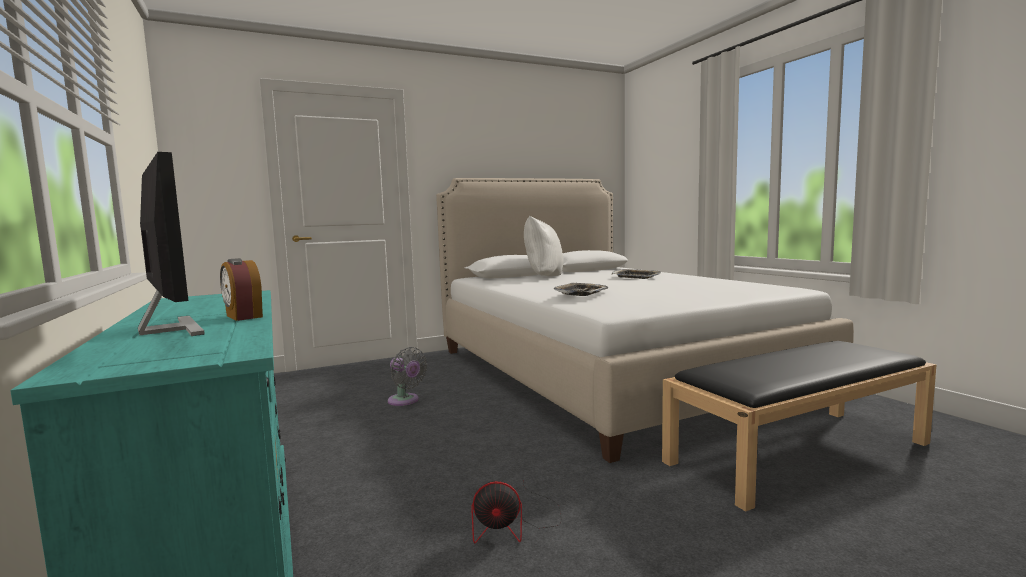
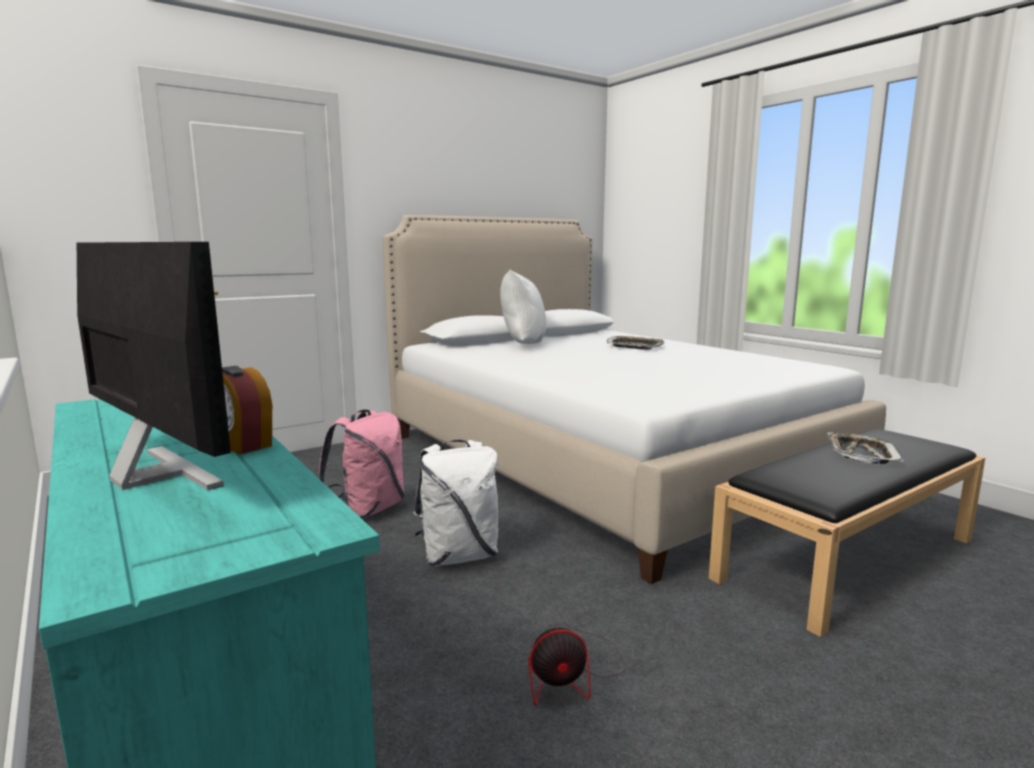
camera: 10 degrees left, 5 degrees up
(405, 401) = (368, 509): grey fan -> pink backpack
(460, 435) = (459, 556): none -> white backpack
(580, 293) = (593, 375): tray -> tray (861, 454)

